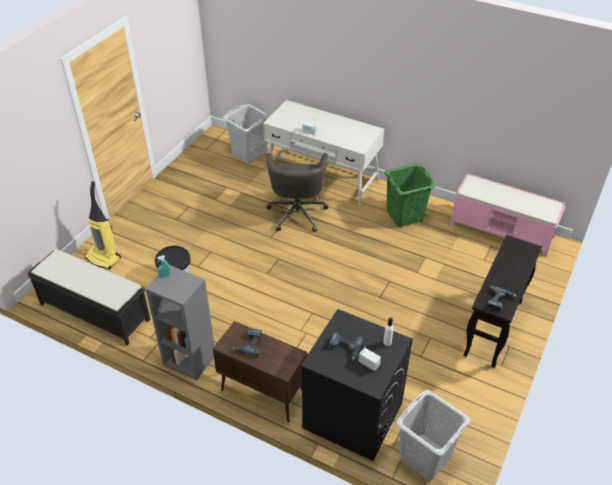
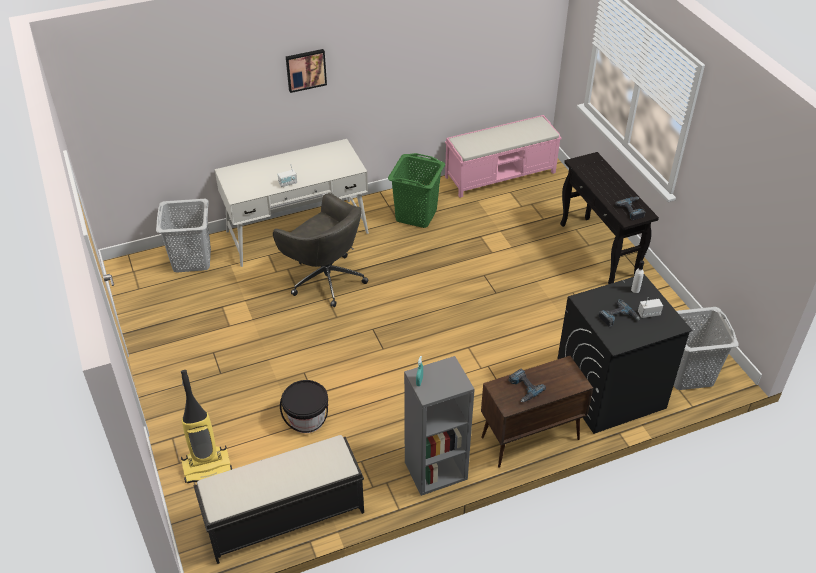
camera: 50 degrees left, 0 degrees up
(361, 57) = (305, 69): none -> picture

